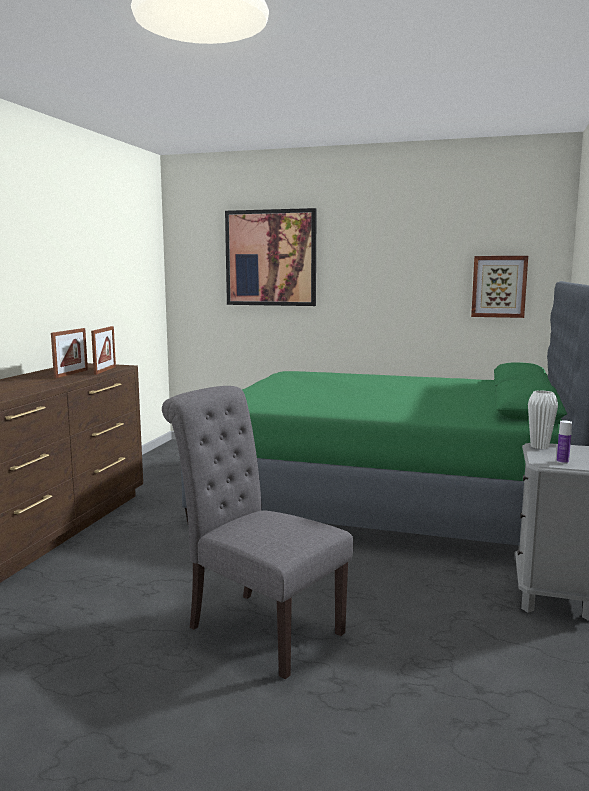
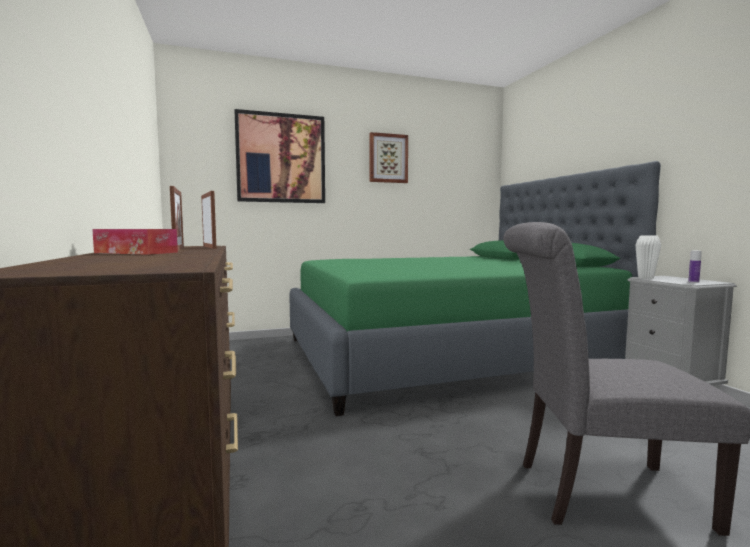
camera: 35 degrees left, 5 degrees down
(26, 379) = (136, 252): none -> tissue box
(499, 286) = (460, 190): picture -> picture (388, 158)

